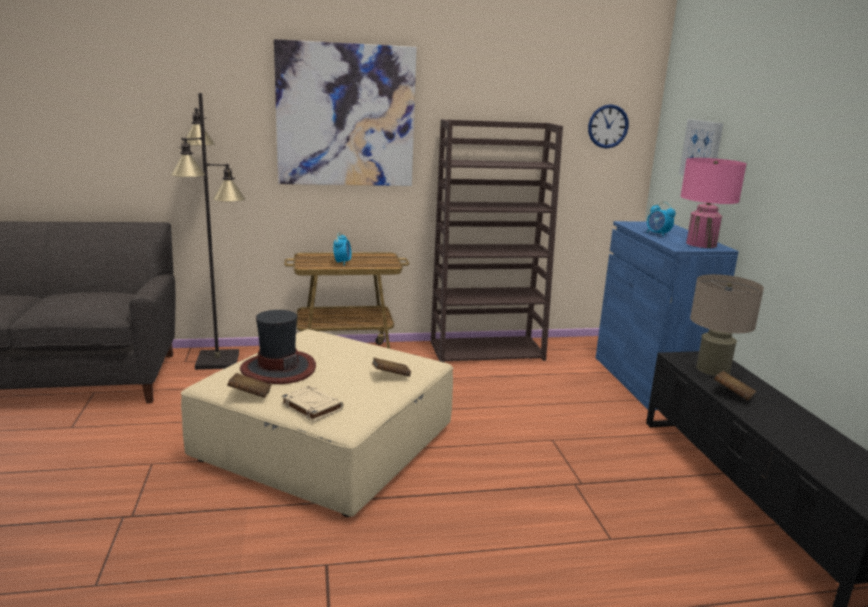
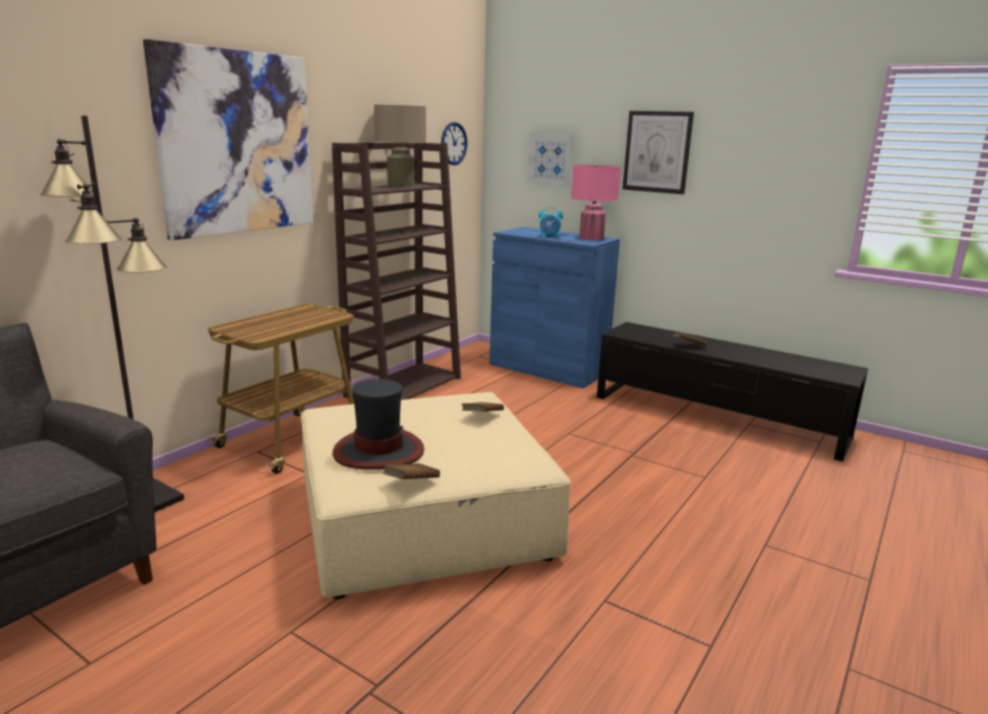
camera: 45 degrees left, 0 degrees up
(311, 407) = (485, 466): beige book -> none
(342, 262) = (284, 325): alarm clock -> none
(712, 369) = (648, 334): beige table lamp -> beige table lamp (401, 186)
(790, 150) = (657, 152): none -> picture

